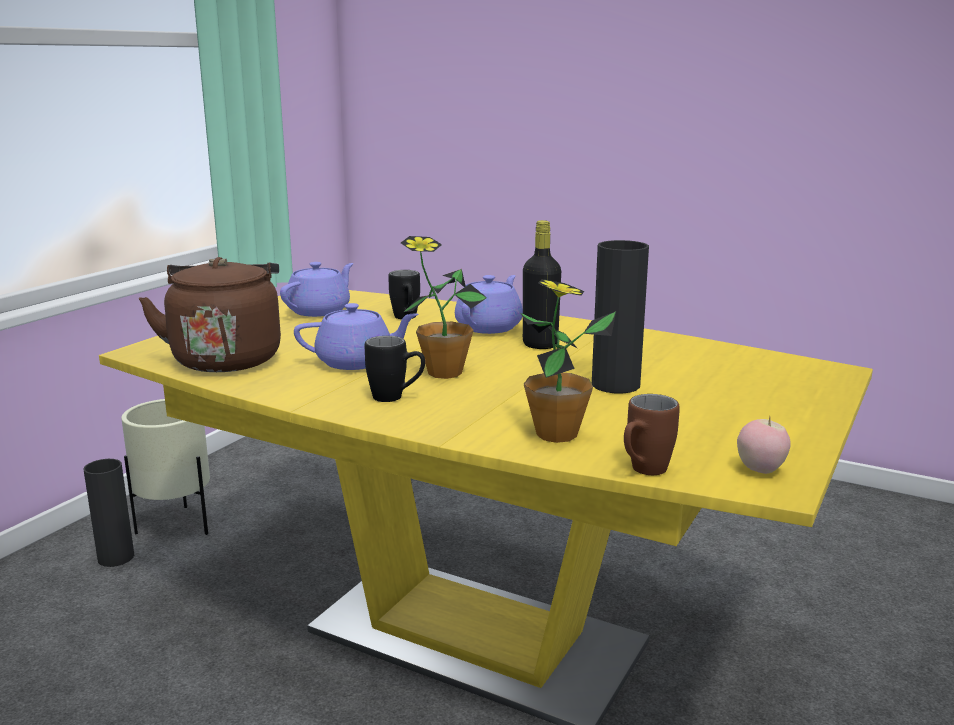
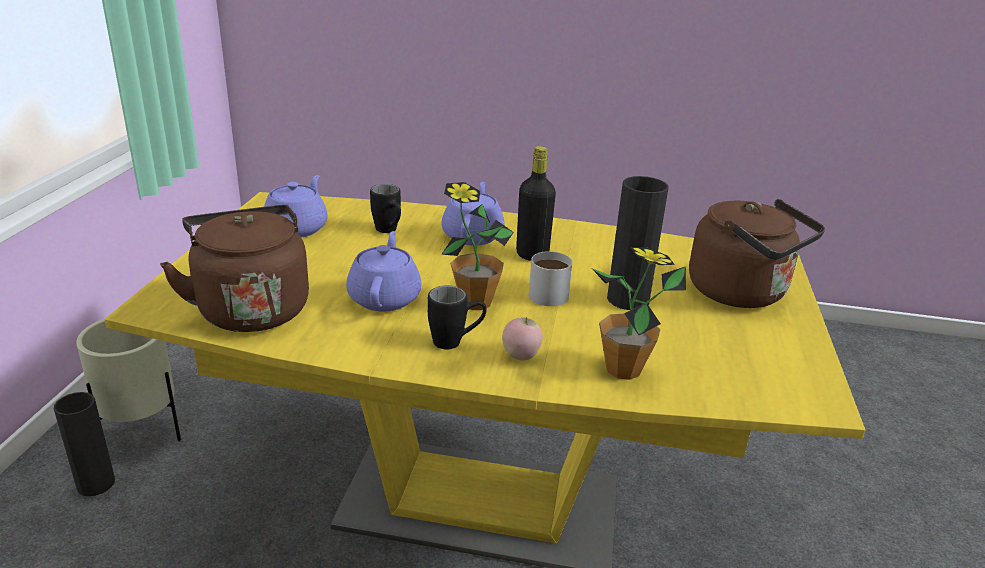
camera: 20 degrees left, 10 degrees up
(357, 362) = (385, 297): purple teapot -> purple teapot turned 60 degrees counterclockwise
(531, 372) = (549, 291): none -> white mug
(643, 472) = (719, 404): brown mug -> none
(760, 470) = (800, 386): apple -> apple (520, 357)
(762, 392) = (742, 293): none -> brown kettle

